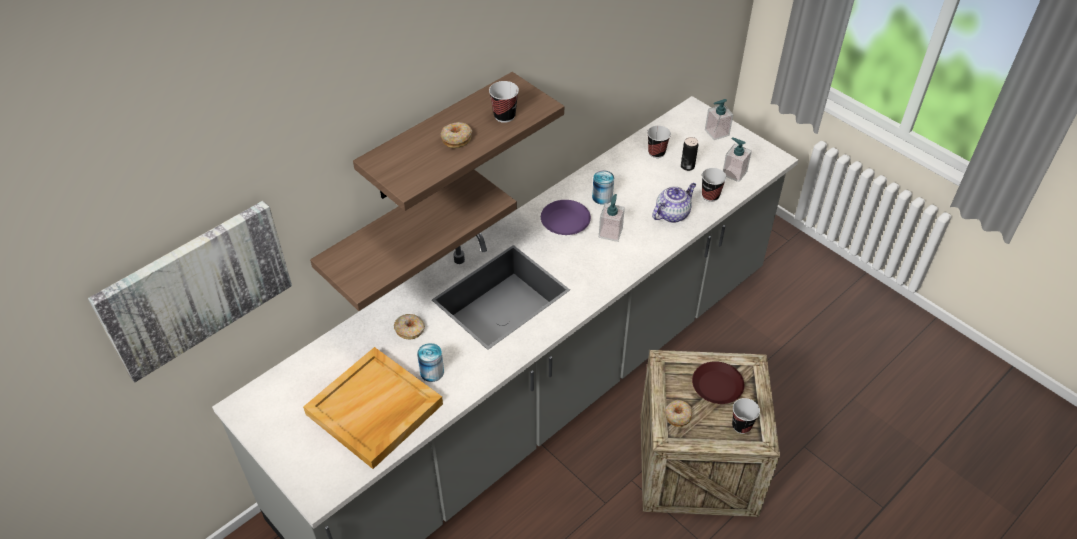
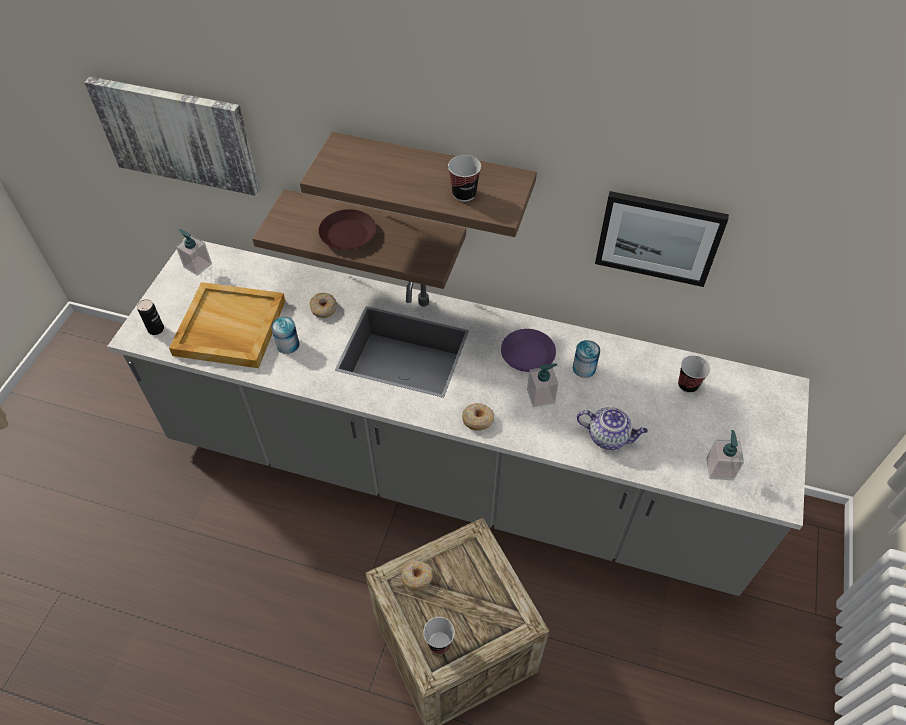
camera: 60 degrees right, 5 degrees up
(456, 139) = (406, 178): donut -> donut (478, 419)
(592, 62) = (658, 237): none -> picture
(687, 166) = (691, 421): can -> can (156, 329)
(710, 195) = (664, 460): cup -> none
(716, 132) = (770, 426): soap dispenser -> soap dispenser (197, 265)
(716, 386) = (475, 598): brown plate -> brown plate (347, 234)

